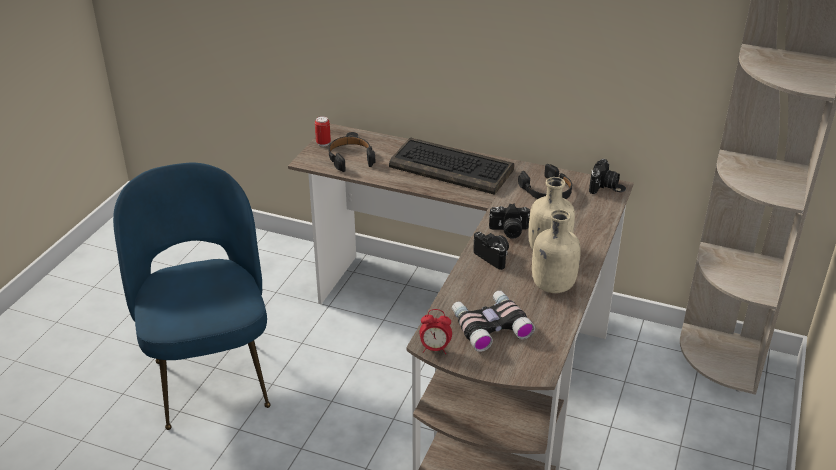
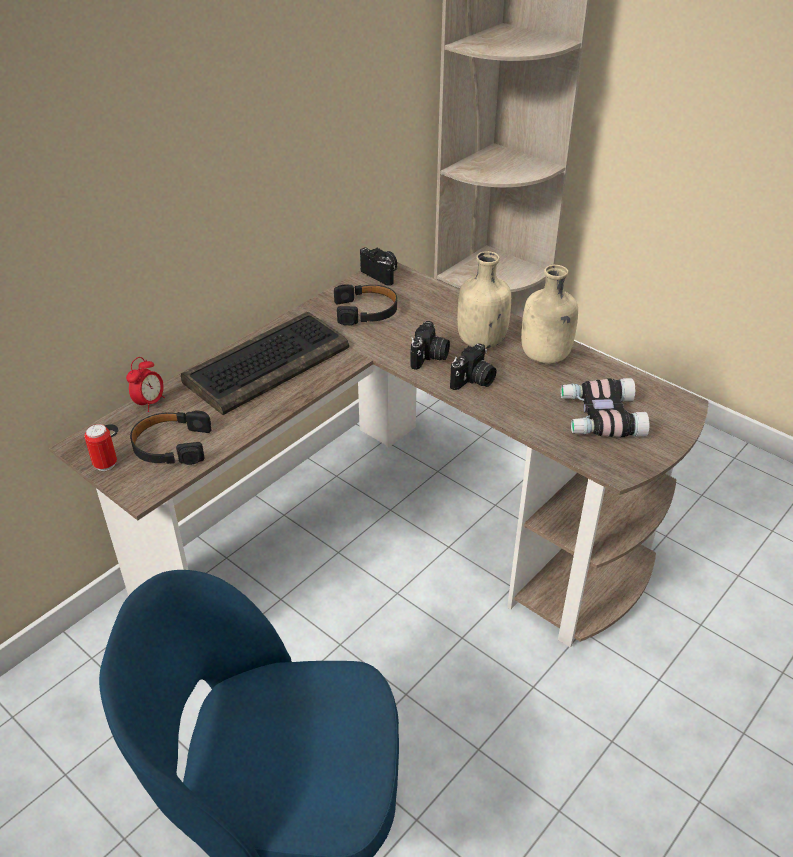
camera: 70 degrees left, 5 degrees up
(435, 348) = (630, 468): alarm clock -> alarm clock (150, 403)
(494, 257) = (474, 381): camera -> camera turned 150 degrees clockwise

